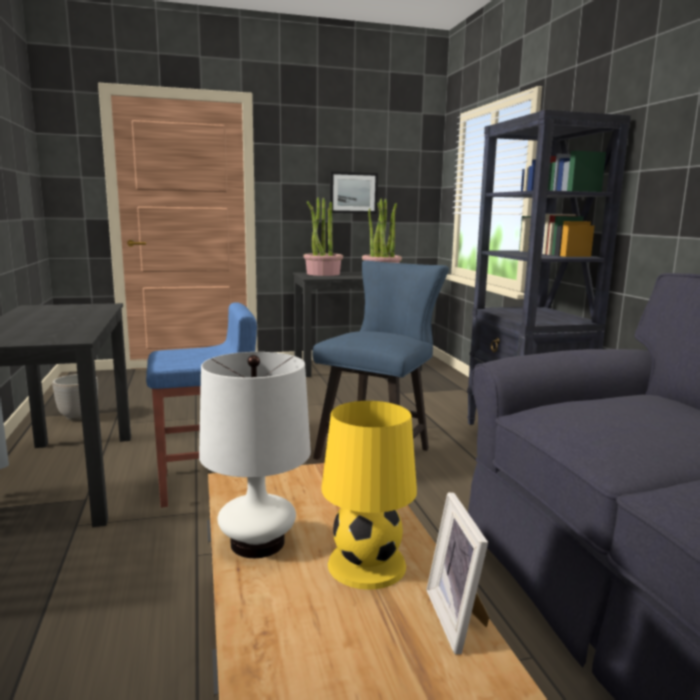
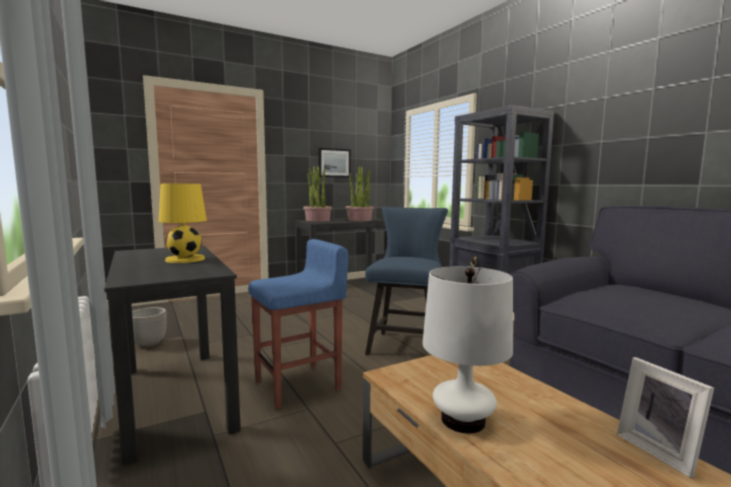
camera: 15 degrees left, 5 degrees down
(366, 564) = (555, 422): yellow table lamp -> yellow table lamp (185, 259)

